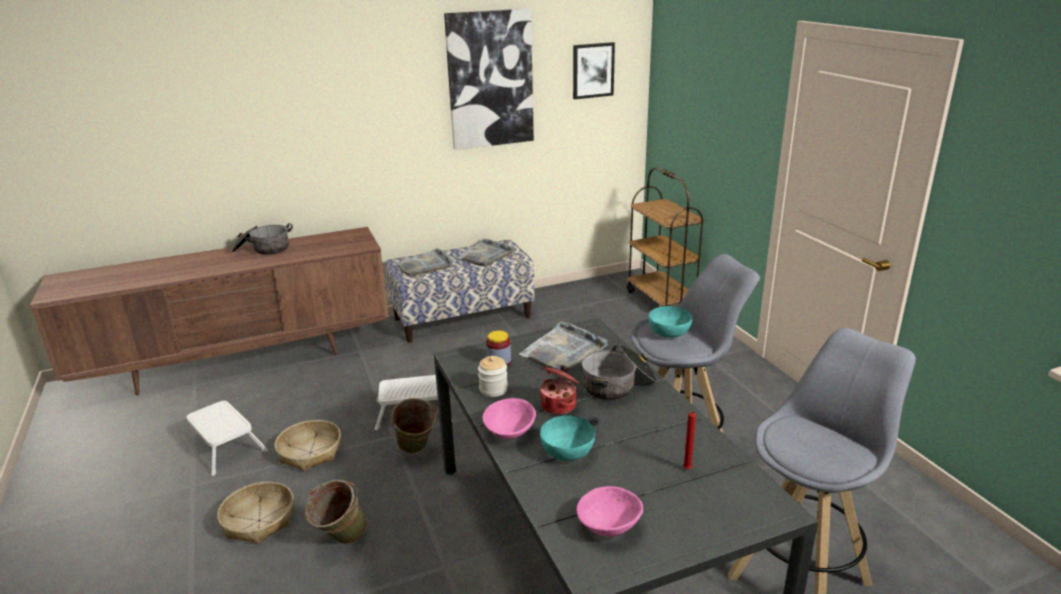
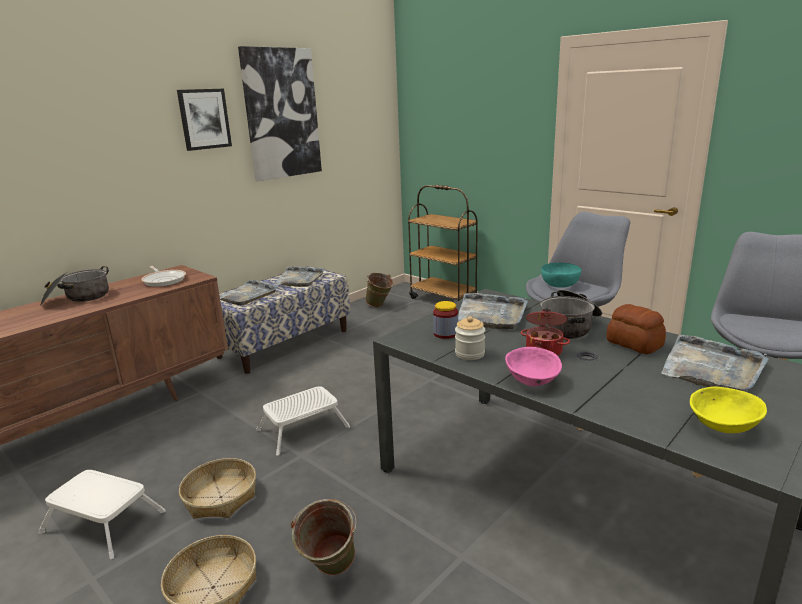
camera: 25 degrees left, 5 degrees down
(338, 243) = (164, 280): none -> frying pan
(416, 451) = (337, 462): green bucket -> green bucket (379, 306)
(568, 452) = (603, 381): turquoise bowl -> none
(593, 70) = (359, 108): picture -> picture (204, 119)
(609, 527) = (723, 427): pink bowl -> yellow bowl
(651, 422) = (634, 344): none -> bread
(687, 470) = (711, 368): red candle -> grey tray

